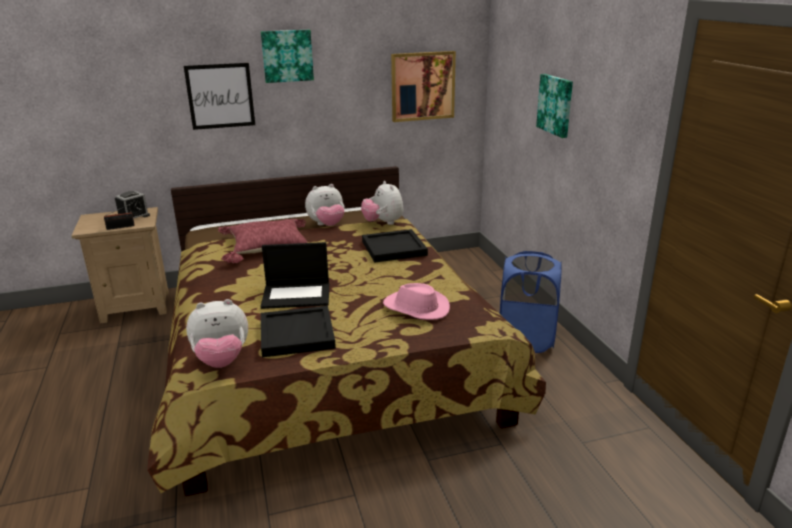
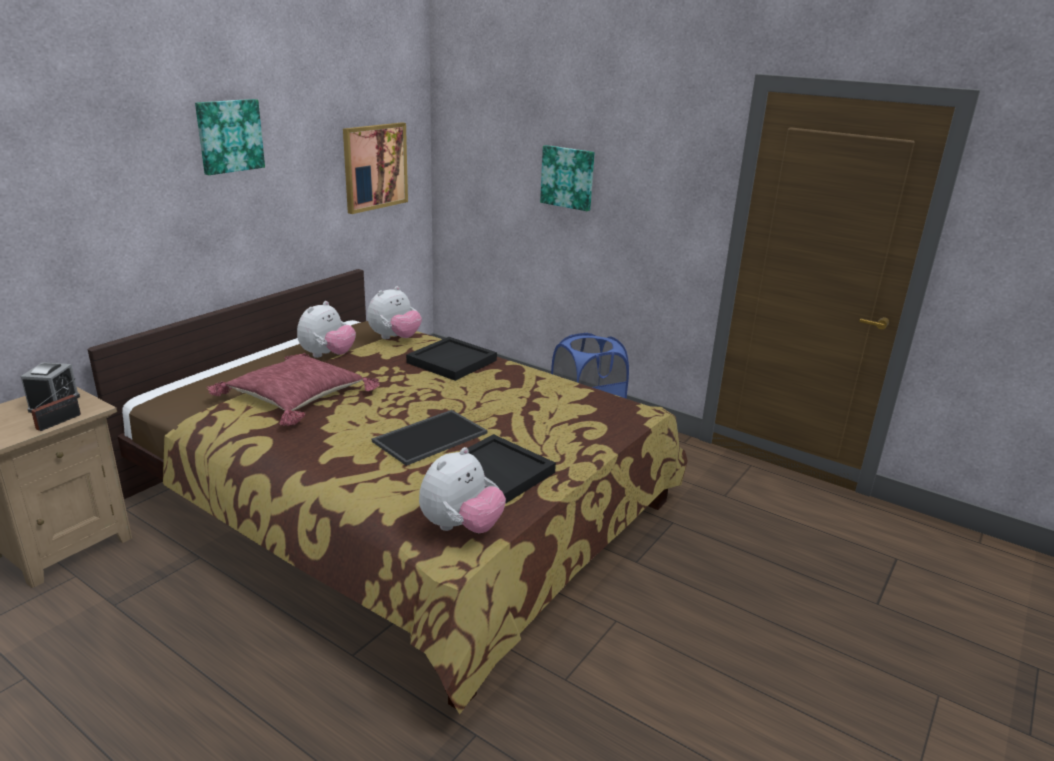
camera: 40 degrees left, 0 degrees up
(220, 96) = (146, 199): picture -> none
(297, 295) = (430, 436): laptop -> tray
(383, 223) = (395, 338): plush toy -> plush toy turned 75 degrees counterclockwise
(416, 308) = (565, 412): pink hat -> none

